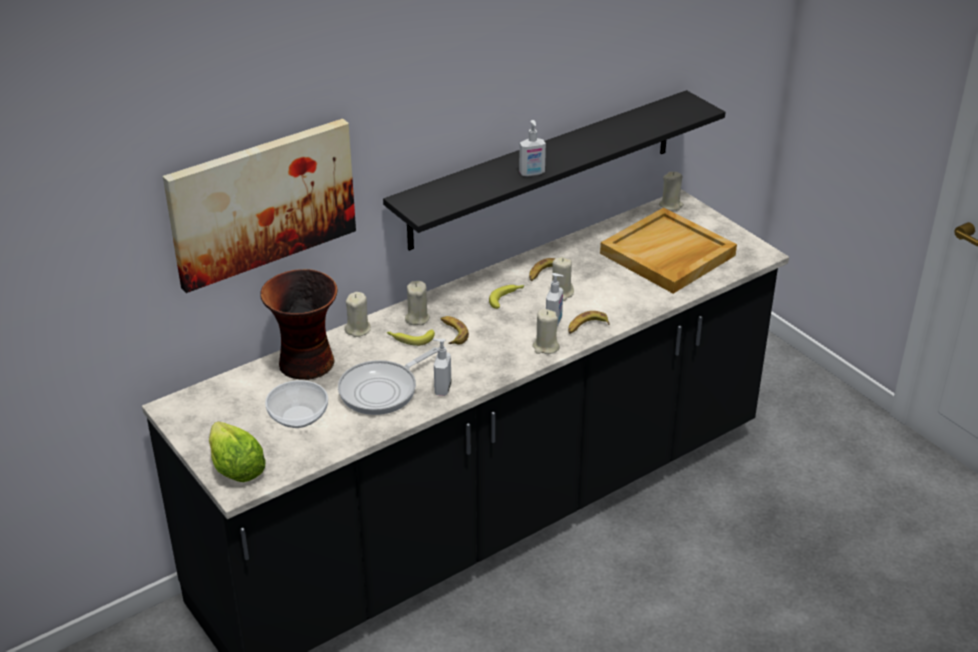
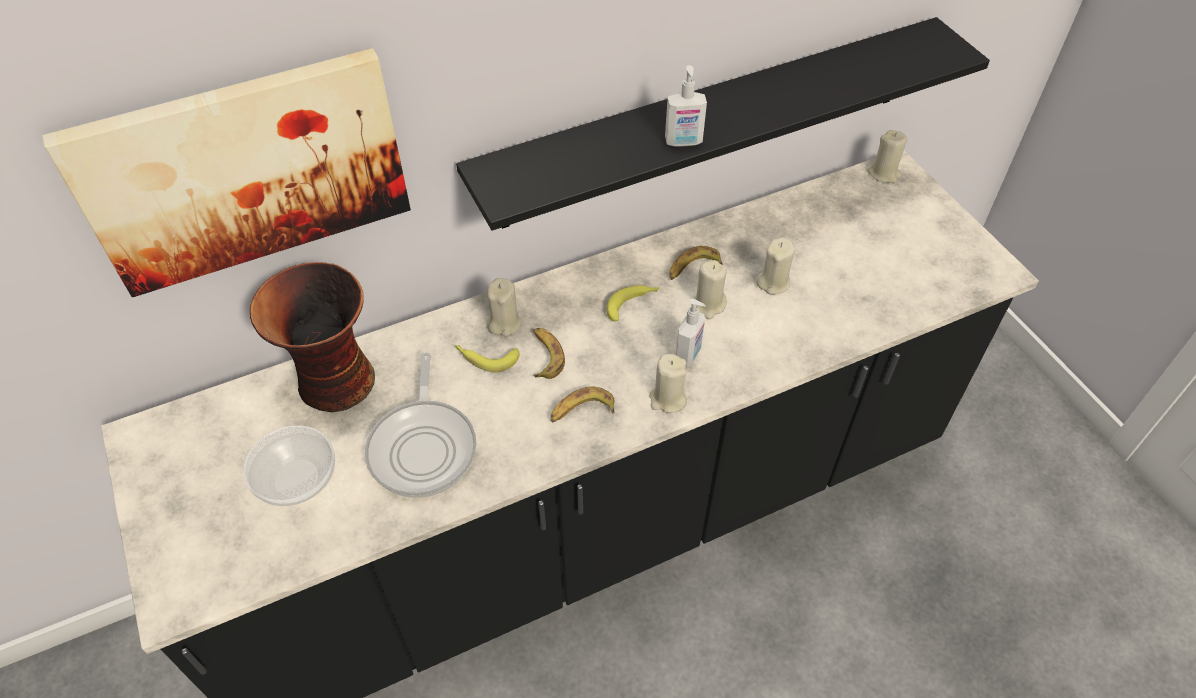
camera: 10 degrees right, 15 degrees up
(235, 467) = (182, 562): lettuce -> none
(358, 329) = (421, 332): beige candle -> beige candle (773, 282)
(382, 390) = (424, 446): frying pan -> frying pan turned 60 degrees counterclockwise
(442, 388) = (506, 456): soap dispenser -> none
(586, 327) = (732, 370): banana -> banana (581, 411)
(667, 255) = (867, 257): beige tray -> none

